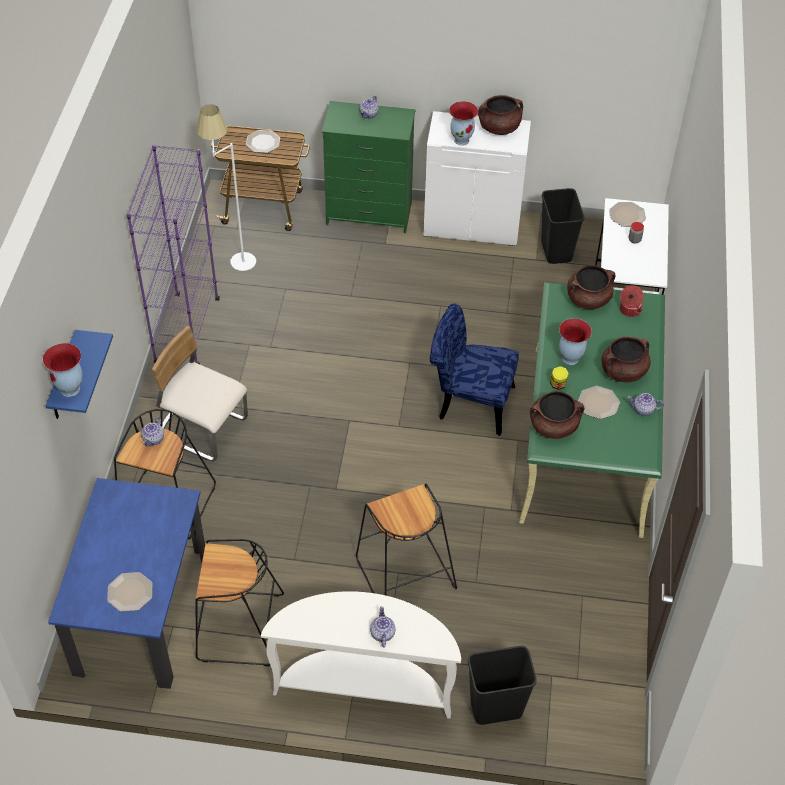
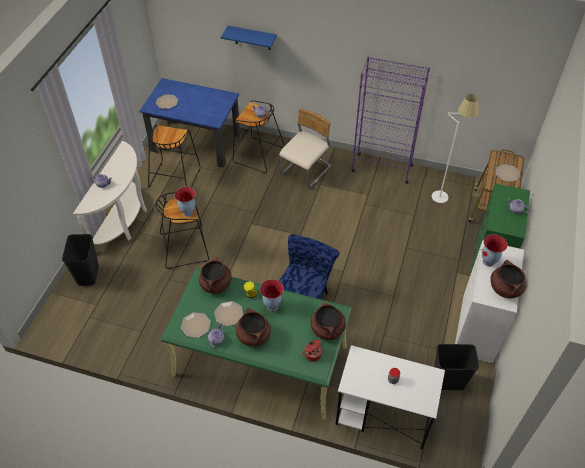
camera: 100 degrees right, 0 degrees up
(70, 389) = (235, 32): vase -> vase (187, 212)
(627, 215) = (422, 381): plate -> plate (195, 325)

